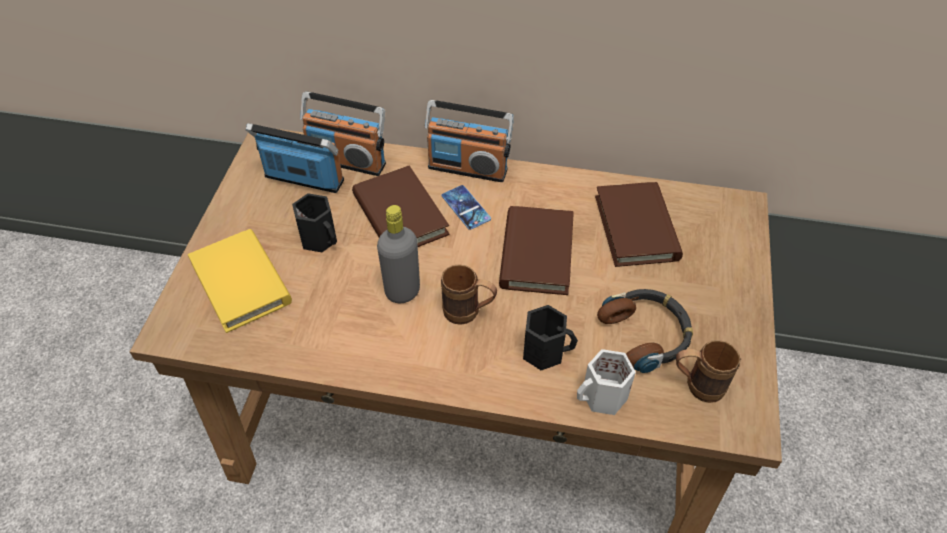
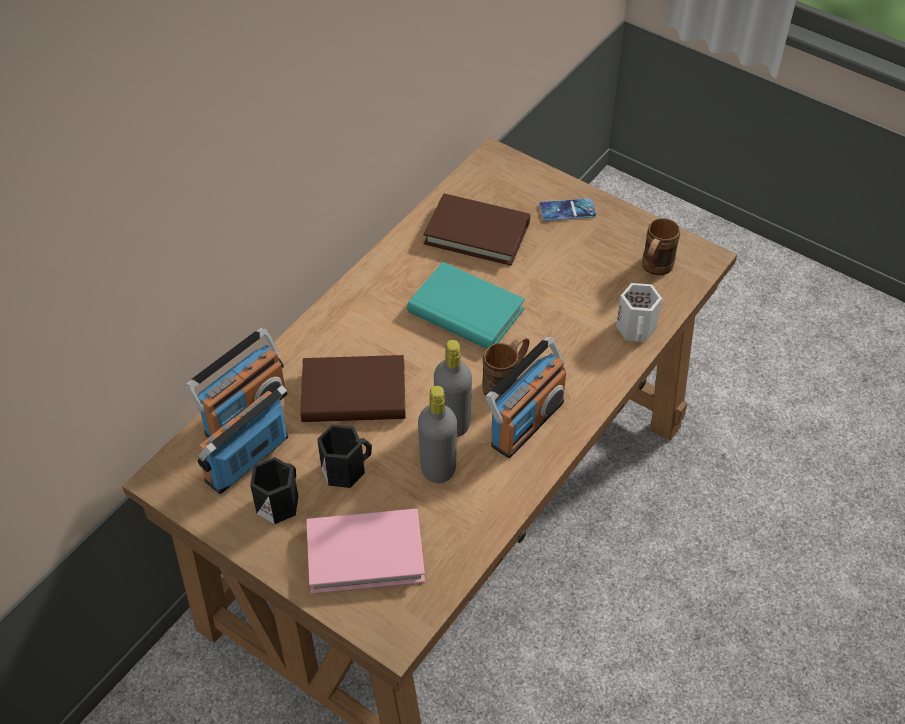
camera: 65 degrees left, 0 degrees up
(241, 283) = (365, 553): yellow book -> pink book
(348, 299) = (438, 468): none -> grey bottle
(466, 207) = (377, 340): phone -> phone (567, 210)
(468, 168) = (324, 319): radio -> radio (526, 423)
(536, 254) = (465, 311): brown book -> turquoise book
(545, 351) = (573, 347): black mug -> black mug (277, 502)
(646, 334) = (591, 277): headphones -> none

